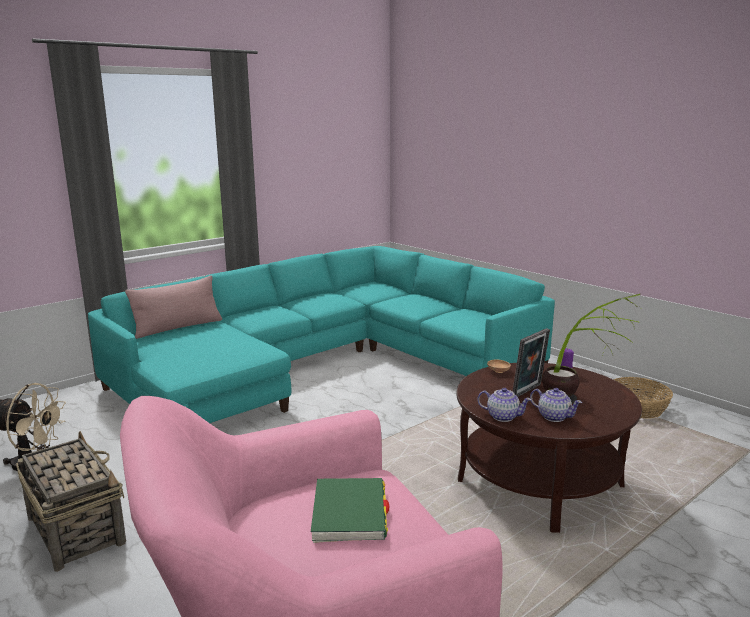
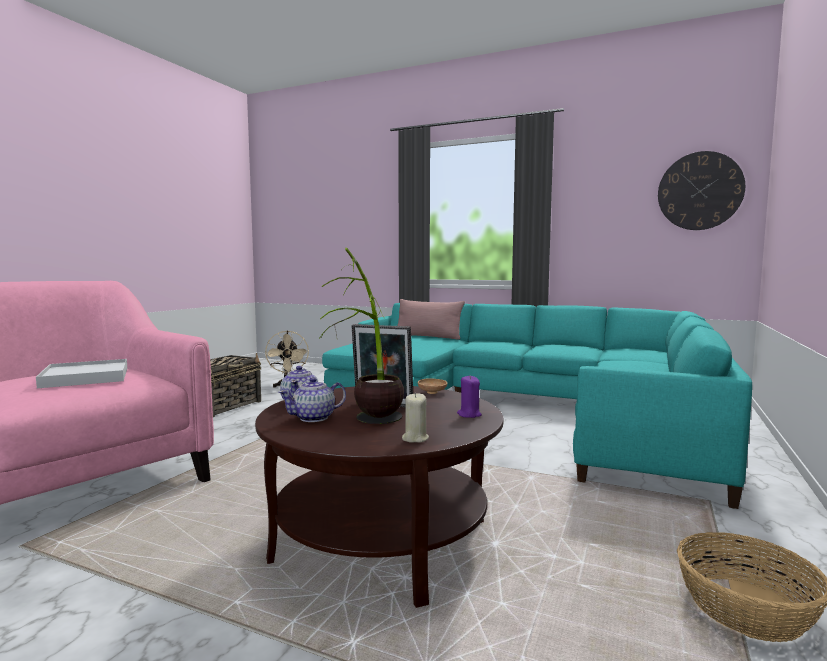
camera: 65 degrees right, 10 degrees down
(349, 513) = (86, 377): green book -> white tray
(354, 140) = (700, 191): none -> wall clock
(553, 416) = (314, 418): teapot -> teapot turned 45 degrees clockwise
(612, 395) = (415, 438): none -> beige candle

